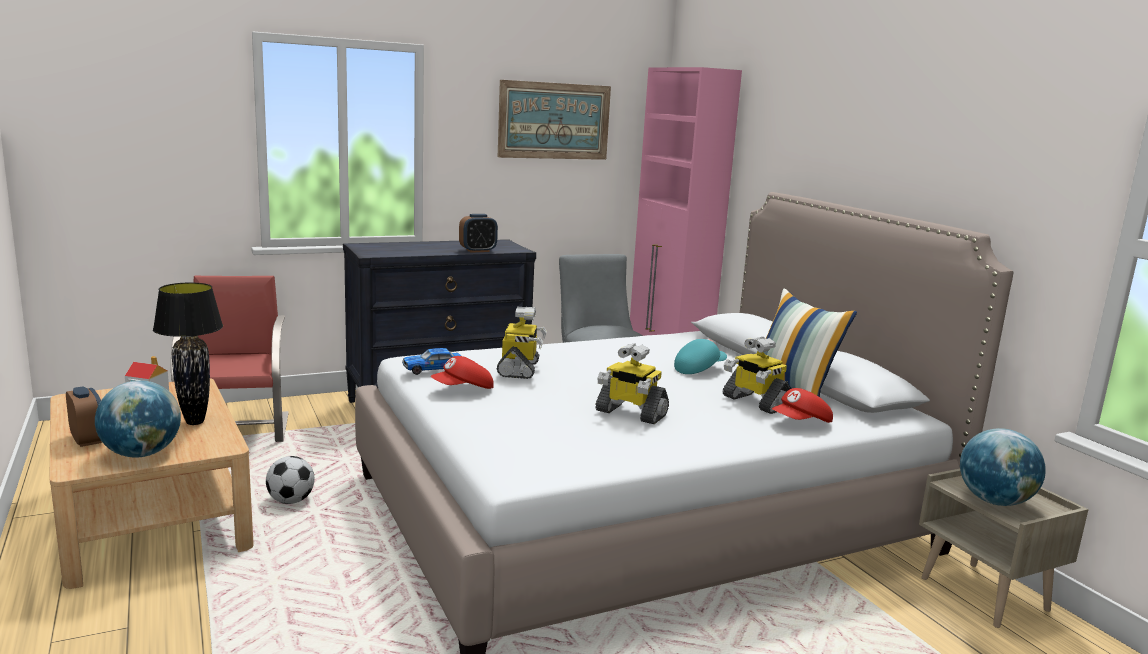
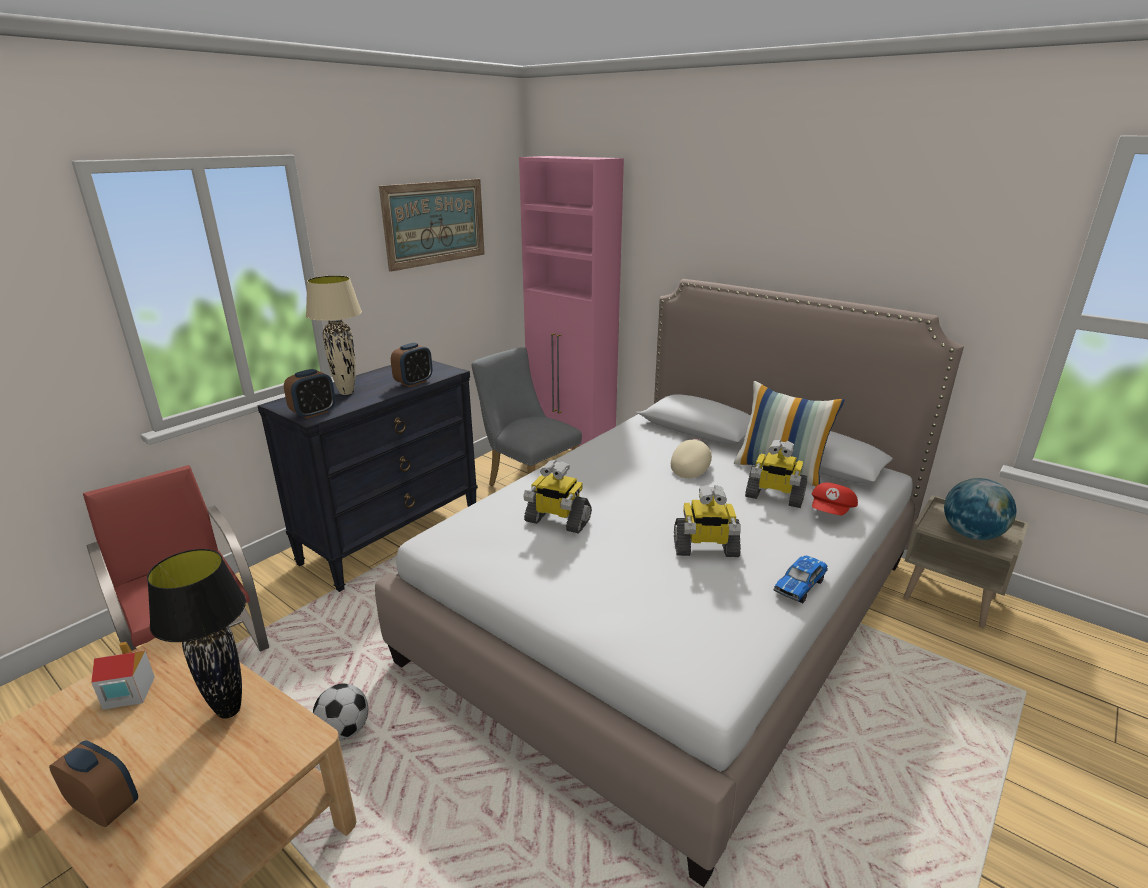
camera: 25 degrees left, 10 degrees up
(142, 454) = (207, 800): globe -> none
(375, 252) = (313, 413): none -> alarm clock
(416, 247) = (346, 393): none -> beige table lamp
(433, 369) = (477, 549): toy car -> toy car (800, 585)
(463, 389) = (535, 570): red cap -> none
(519, 369) = (557, 521): toy robot -> toy robot turned 135 degrees clockwise
(699, 369) = (691, 467): turquoise cap -> beige cap

